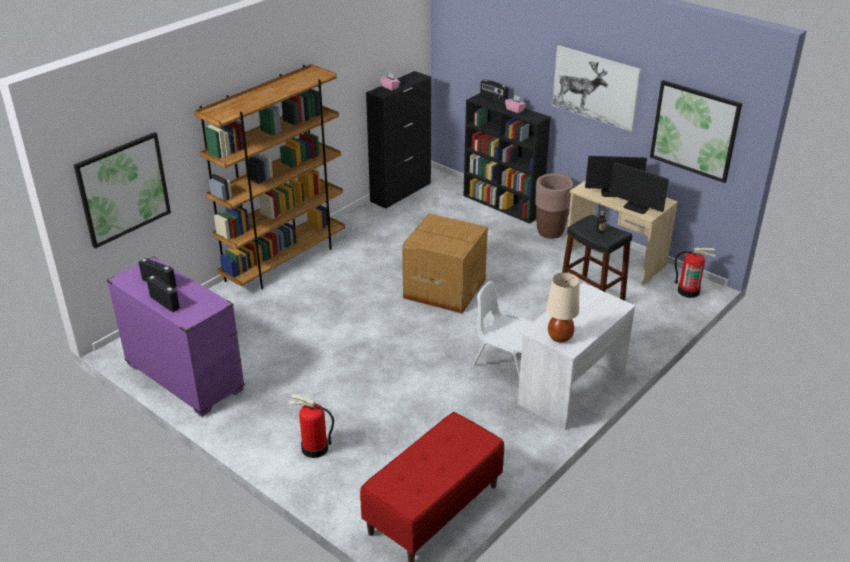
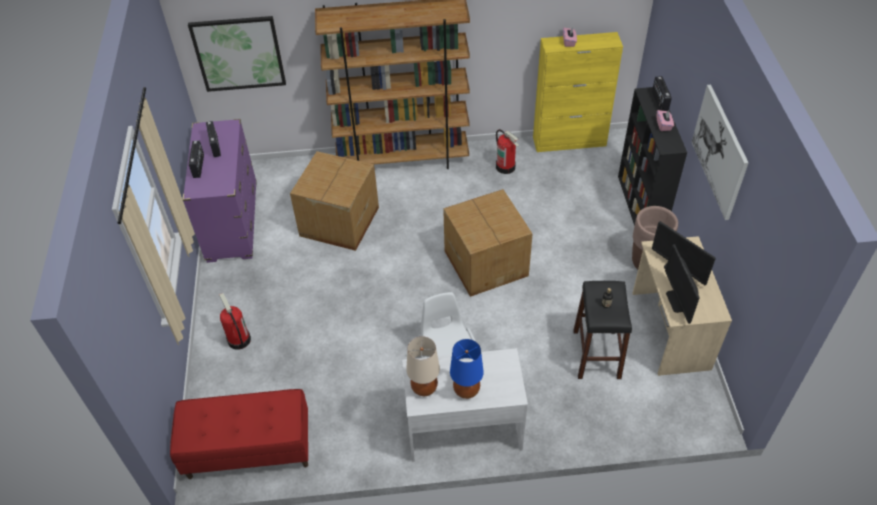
camera: 45 degrees right, 15 degrees up
(287, 326) = (338, 222): none -> cardboard box
(401, 192) = (569, 141): black cabinet -> yellow cabinet
(588, 321) = (466, 390): none -> blue table lamp
(688, 291) = (694, 412): fire extinguisher -> fire extinguisher (506, 167)
(694, 130) = (762, 264): picture -> none

